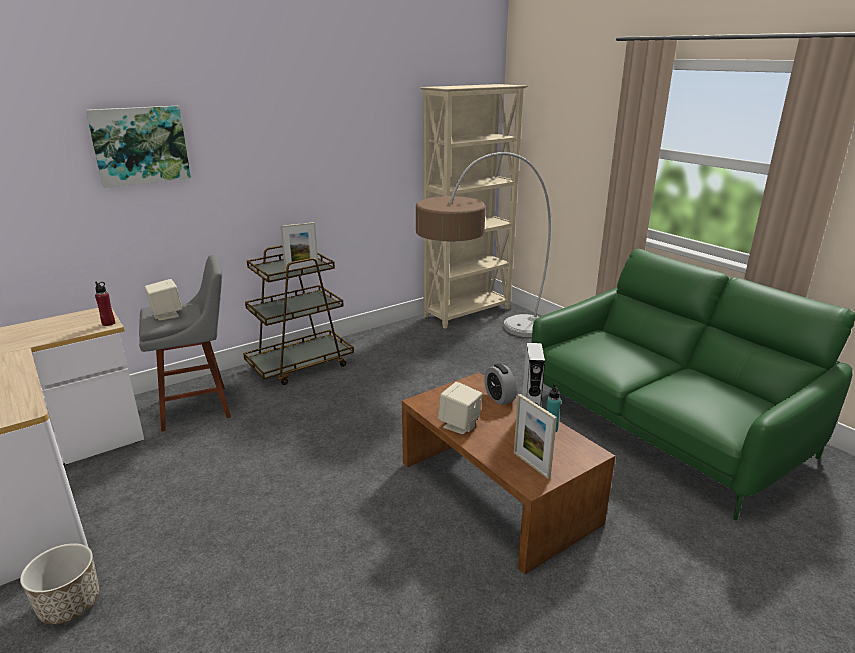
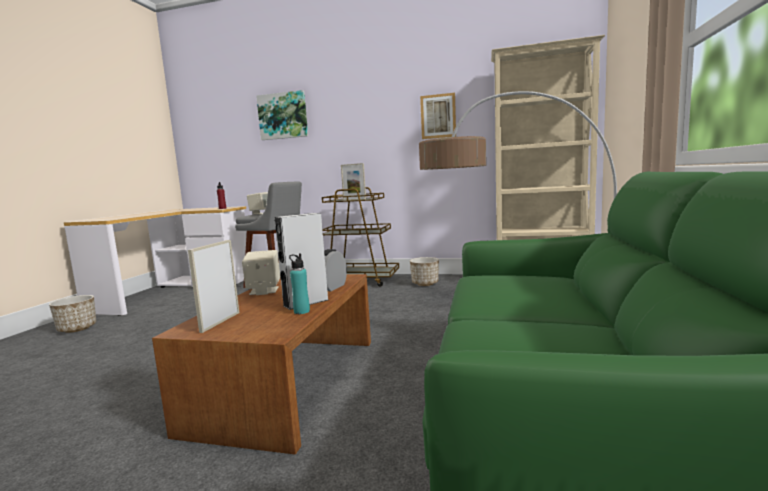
camera: 50 degrees right, 15 degrees down
(364, 148) = (438, 116): none -> picture
(380, 347) = (425, 283): none -> planter

